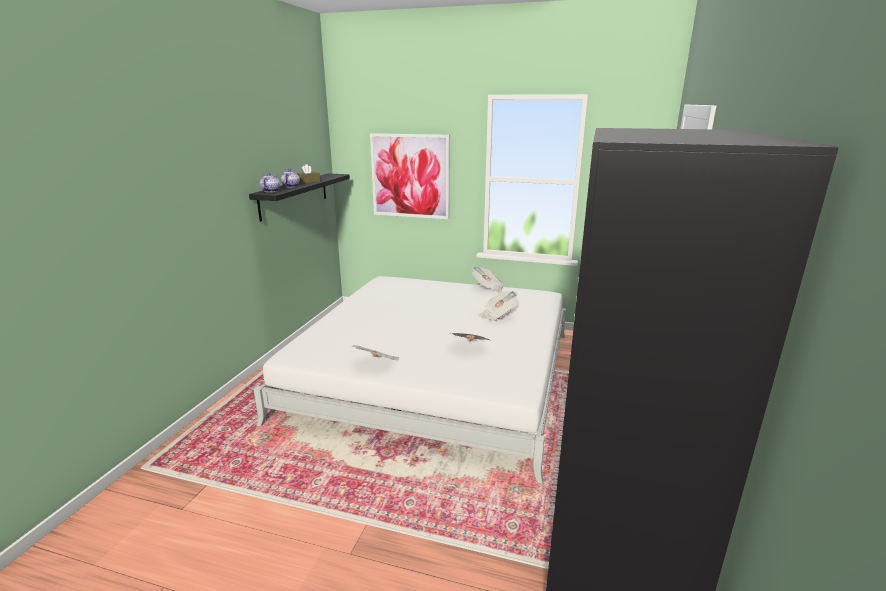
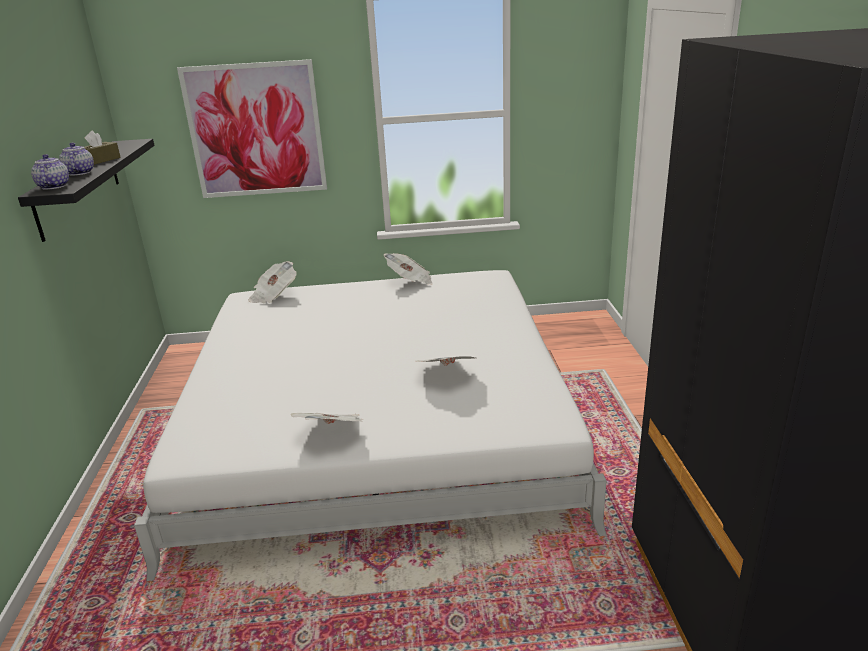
camera: 20 degrees left, 5 degrees up
(498, 315) = (451, 319): newspaper -> newspaper (273, 295)

